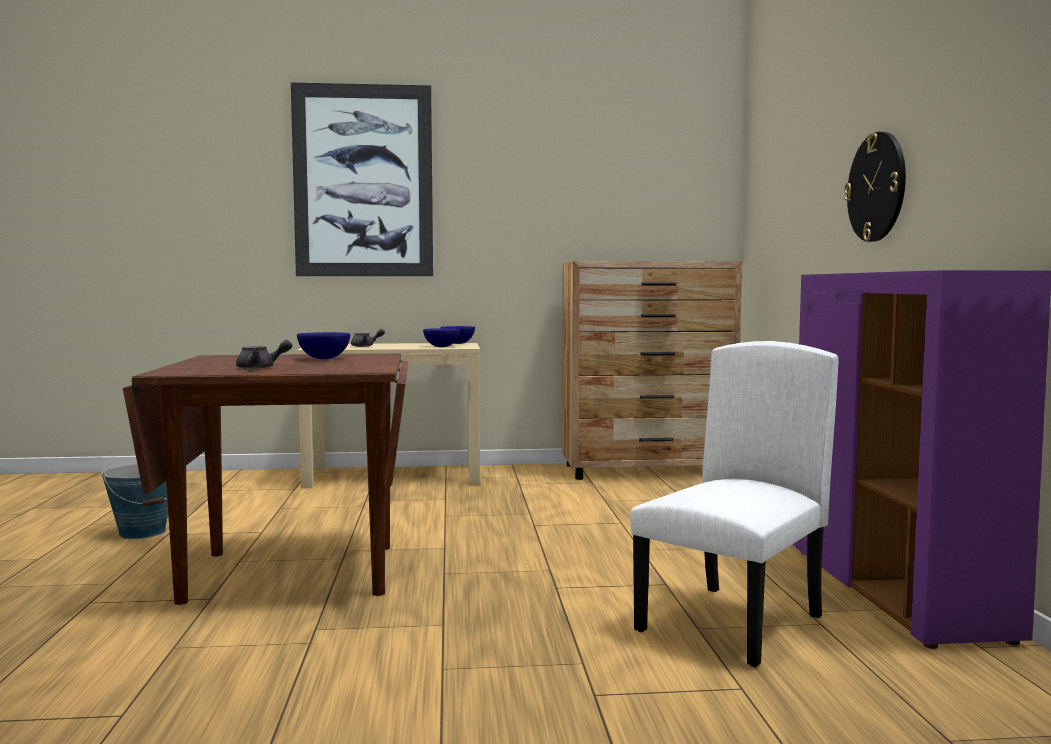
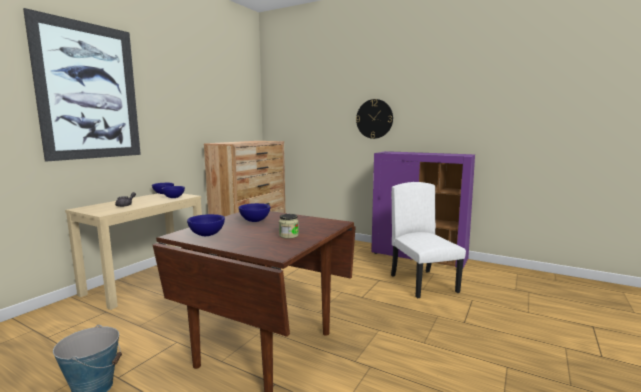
camera: 55 degrees left, 5 degrees up
(226, 358) = (207, 235): none -> blue bowl
(261, 368) = (288, 235): grey teapot -> jar

